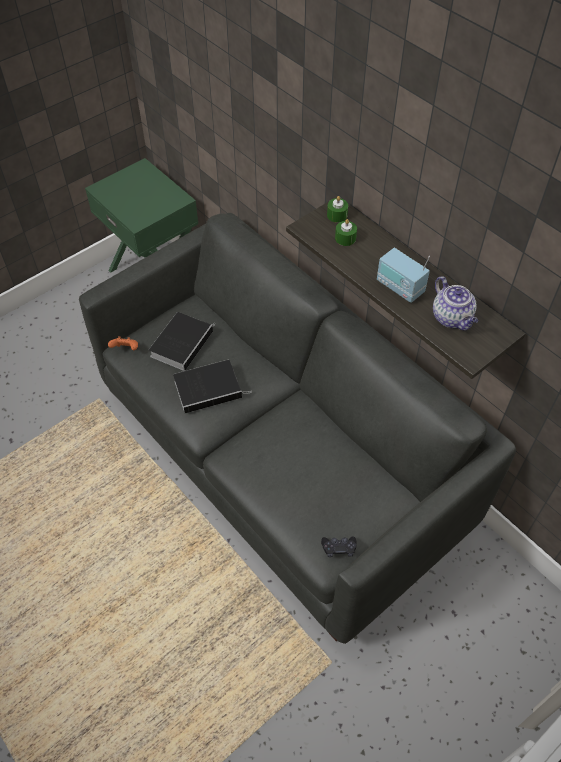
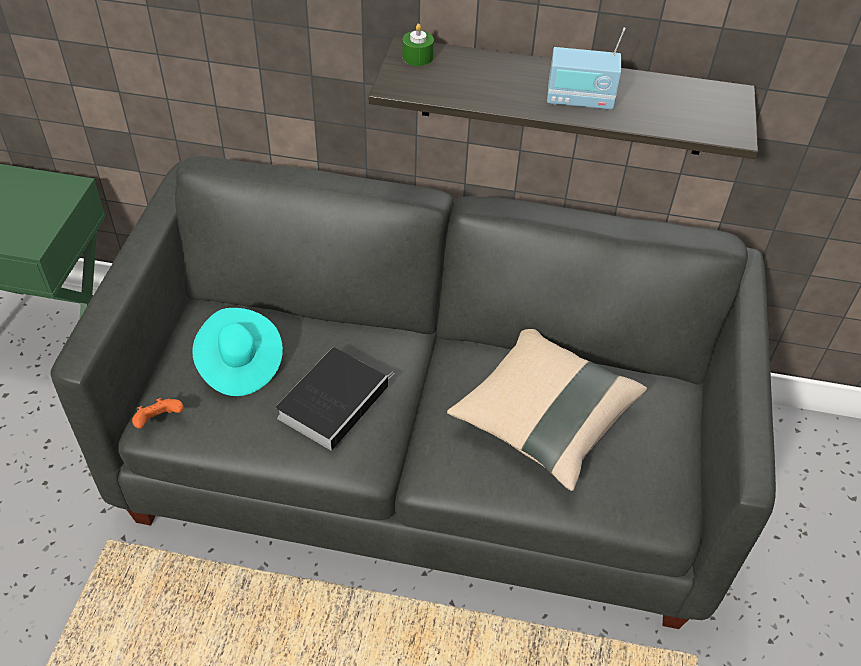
camera: 40 degrees left, 5 degrees down
(182, 342) = (239, 365): book -> turquoise hat
(307, 466) = (544, 419): none -> beige pillow
(339, 548) = (669, 489): black game controller -> none
(345, 238) = (457, 77): green candle -> none
(452, 318) = (670, 105): teapot -> none

